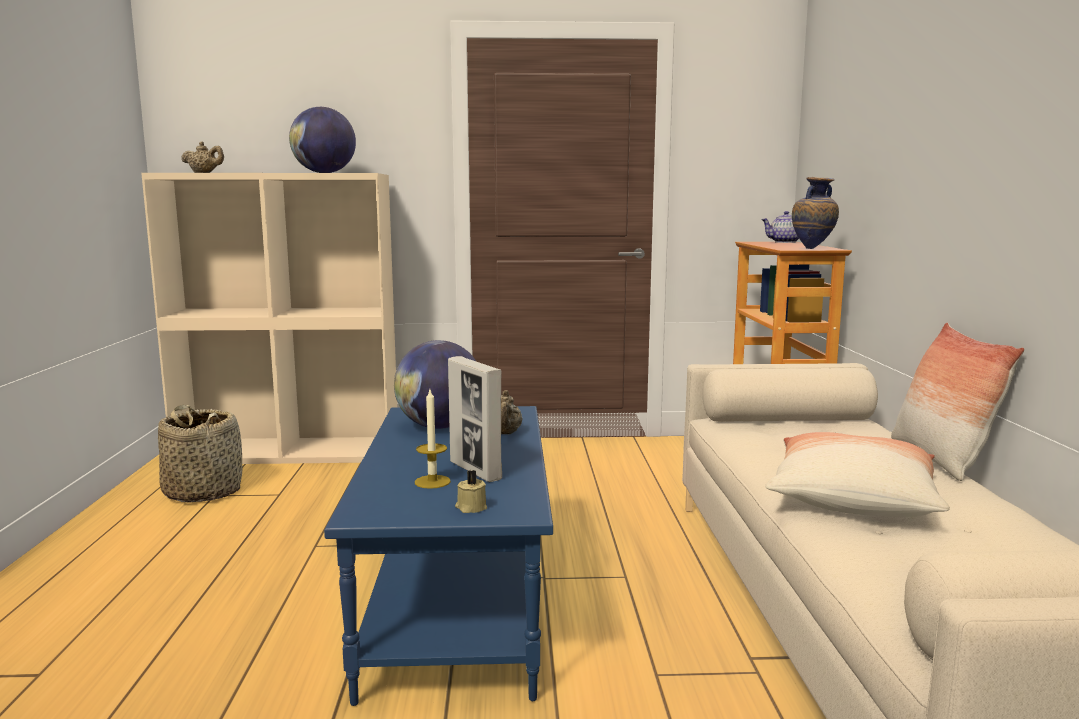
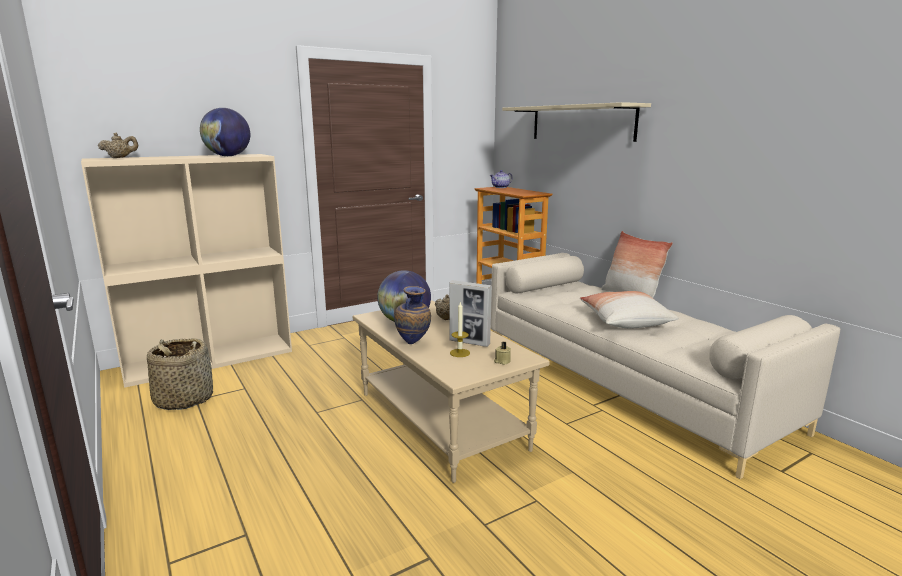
camera: 30 degrees left, 5 degrees up
(459, 605) = (442, 420): blue coffee table -> beige coffee table
(812, 249) = (534, 194): vase -> vase (413, 344)
(899, 111) = (581, 123): none -> beige shelf

